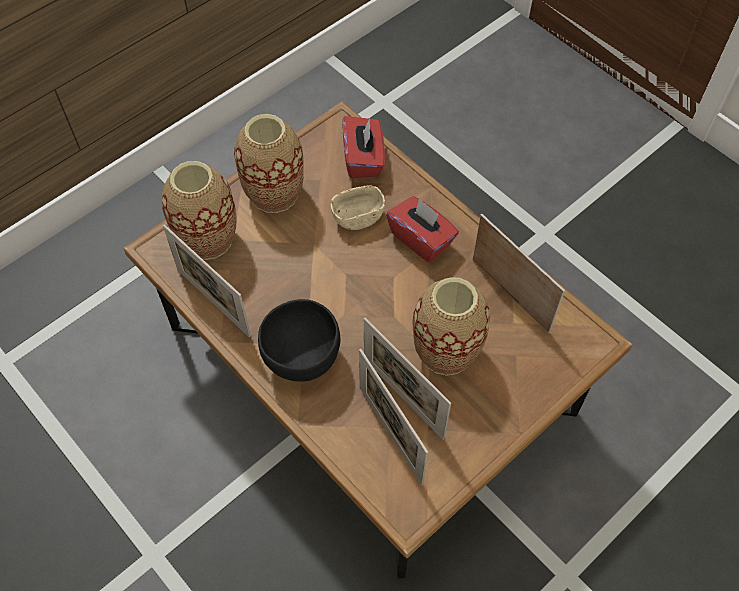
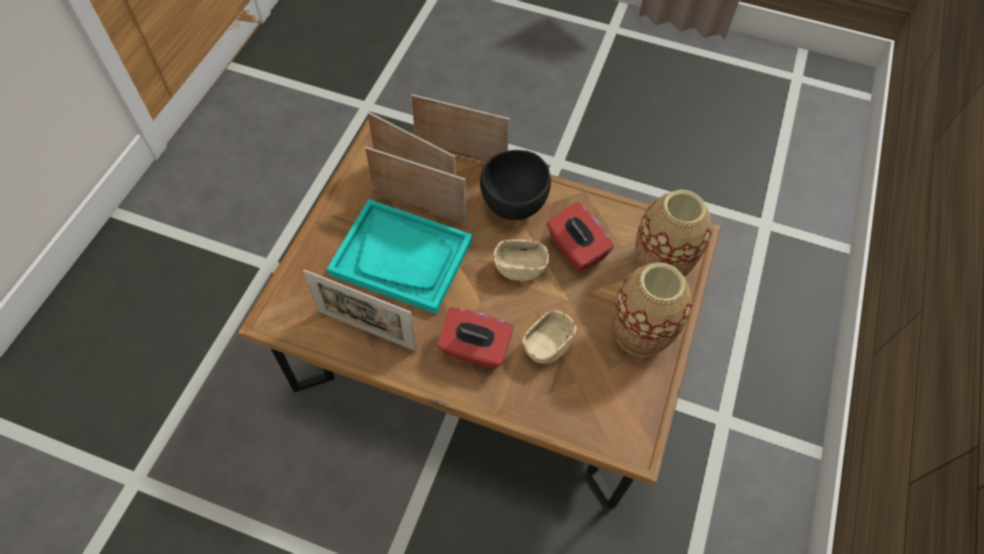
camera: 150 degrees right, 0 degrees up
(213, 302) = (612, 215): picture frame -> picture frame (460, 155)
(338, 291) = (519, 267): none -> beige bowl
(363, 159) = (582, 412): red tissue box -> red tissue box (575, 249)
(446, 351) = (402, 257): vase -> turquoise tray

